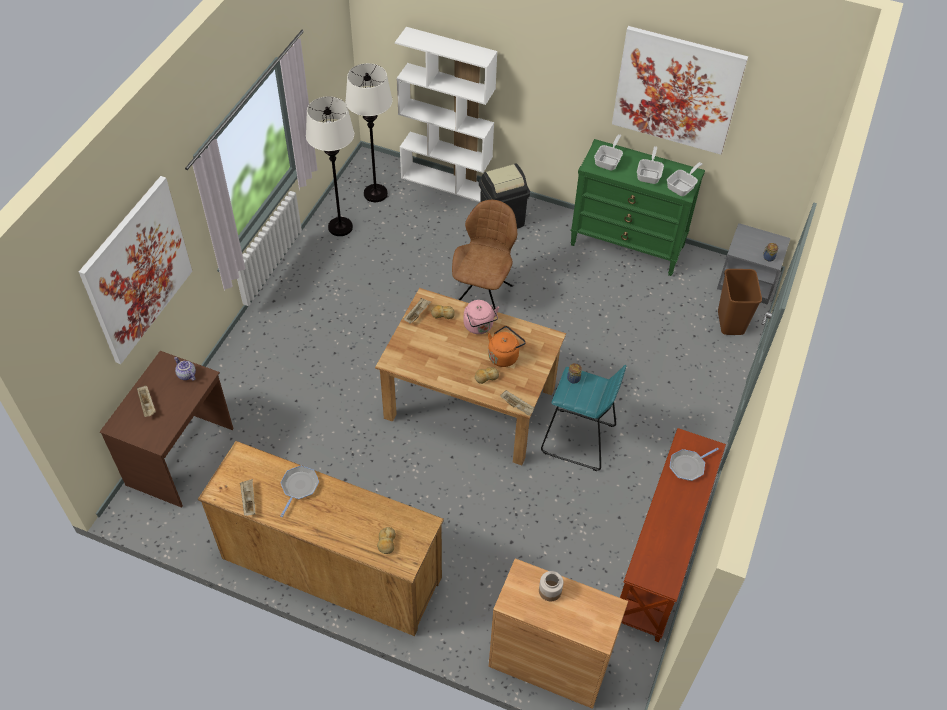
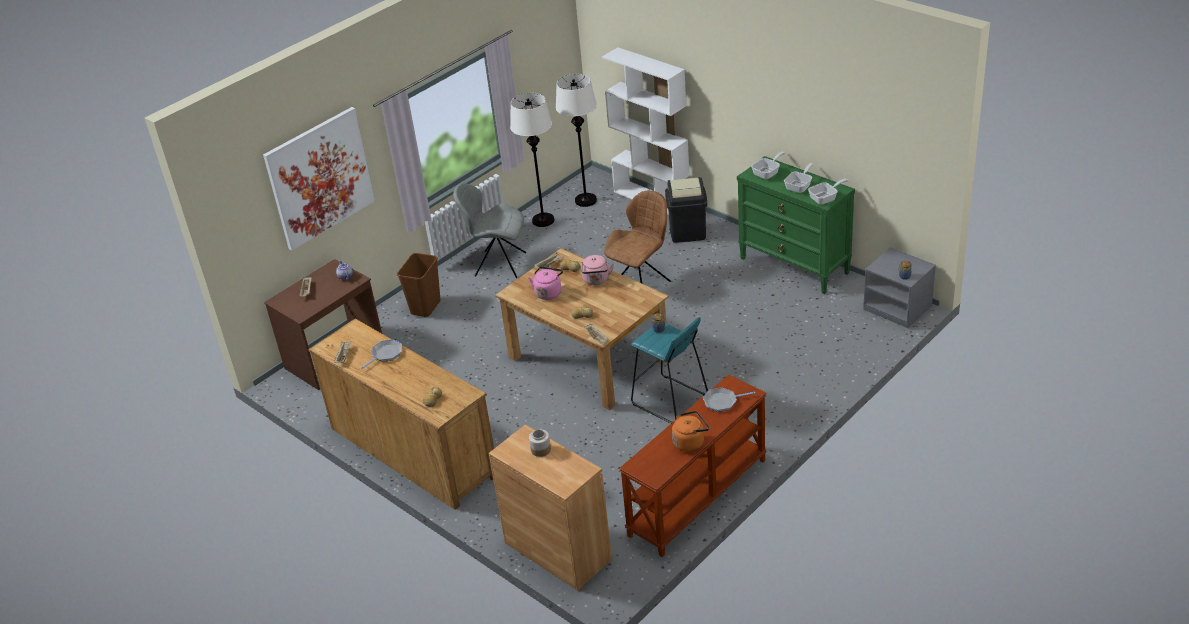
camera: 25 degrees right, 15 degrees down
(316, 294) = (498, 264): none -> grey chair
(434, 352) = (548, 292): none -> pink kettle
(504, 355) = (606, 303): orange kettle -> orange kettle (690, 442)
(677, 90) = (823, 106): picture -> none
(731, 323) = (863, 337): brown trash can -> brown trash can (426, 308)

